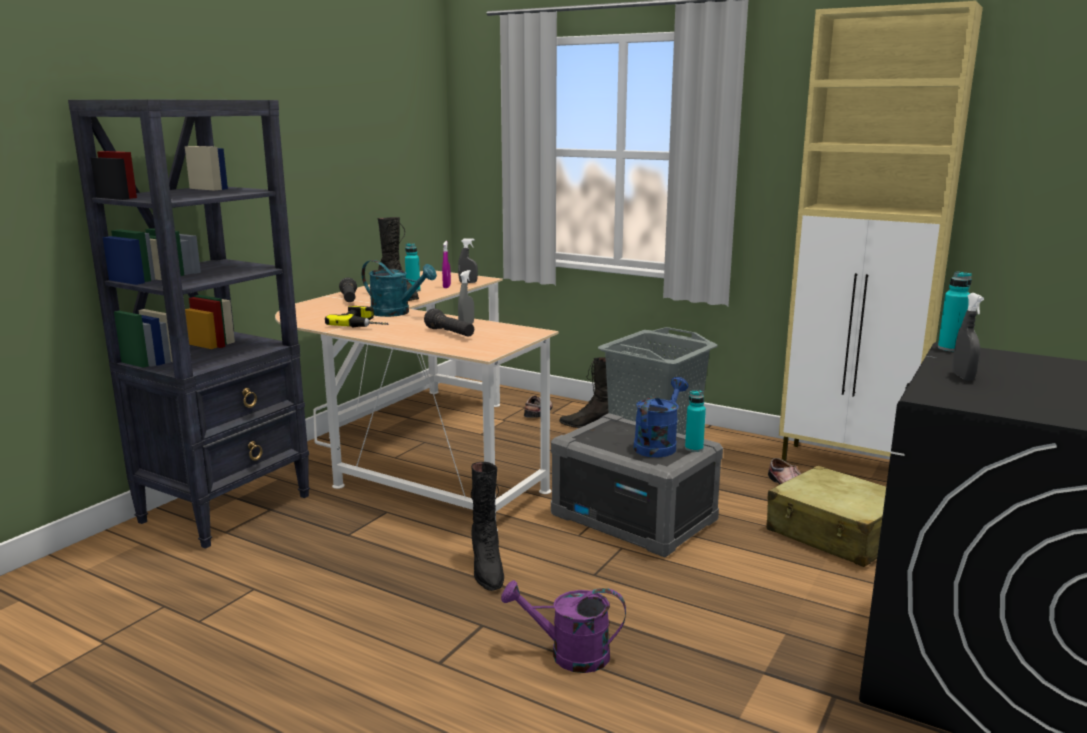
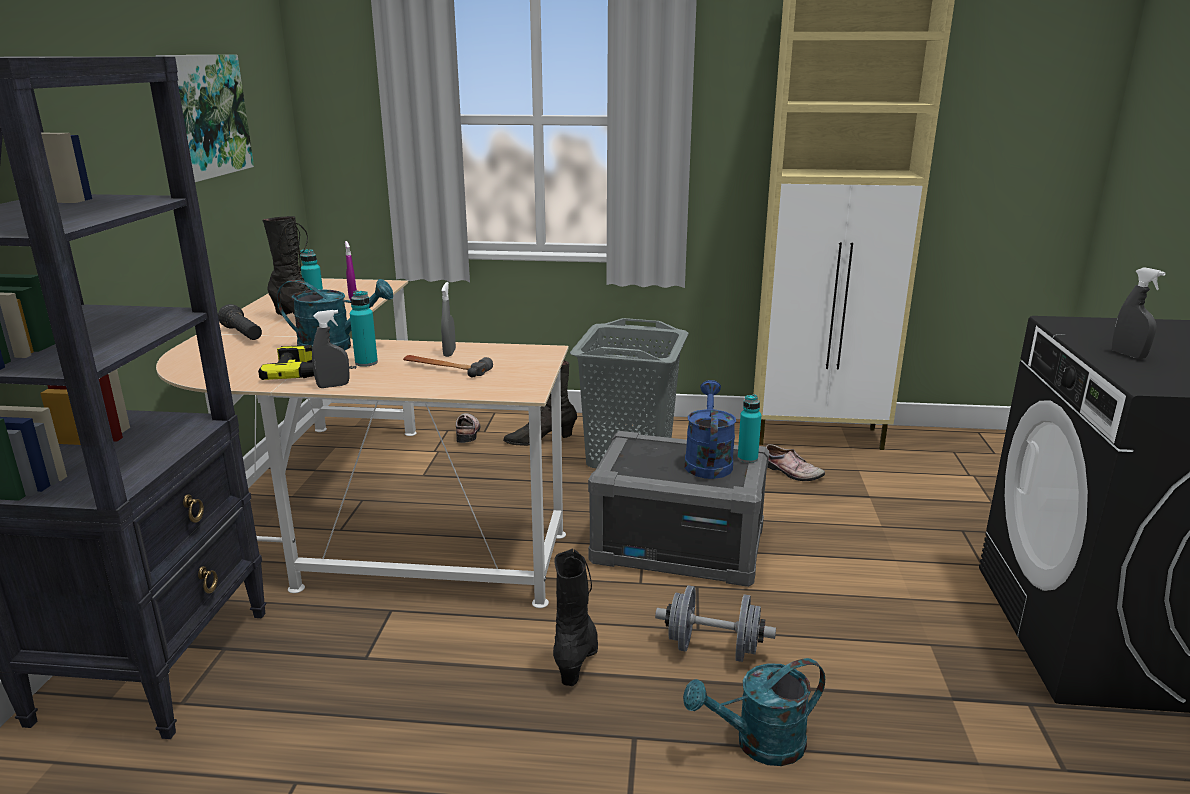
camera: 25 degrees left, 5 degrees up
(357, 143) = (203, 116): none -> picture
(450, 334) = (445, 369): black flashlight -> hammer
(468, 282) = (373, 291): grey spray bottle -> grey spray bottle (333, 386)
(487, 569) = (578, 657): black boot -> black boot turned 135 degrees counterclockwise
(569, 655) = (759, 744): purple watering can -> turquoise watering can
(593, 589) = (713, 649): none -> grey dumbbell
(838, 534) = (876, 516): beige suitcase -> none
(950, 348) = (1058, 322): turquoise bottle -> turquoise bottle (366, 363)

